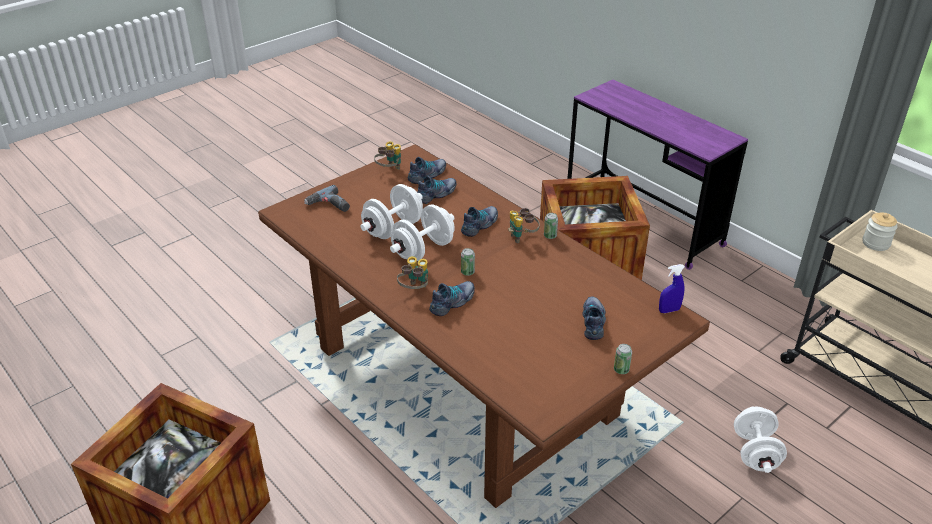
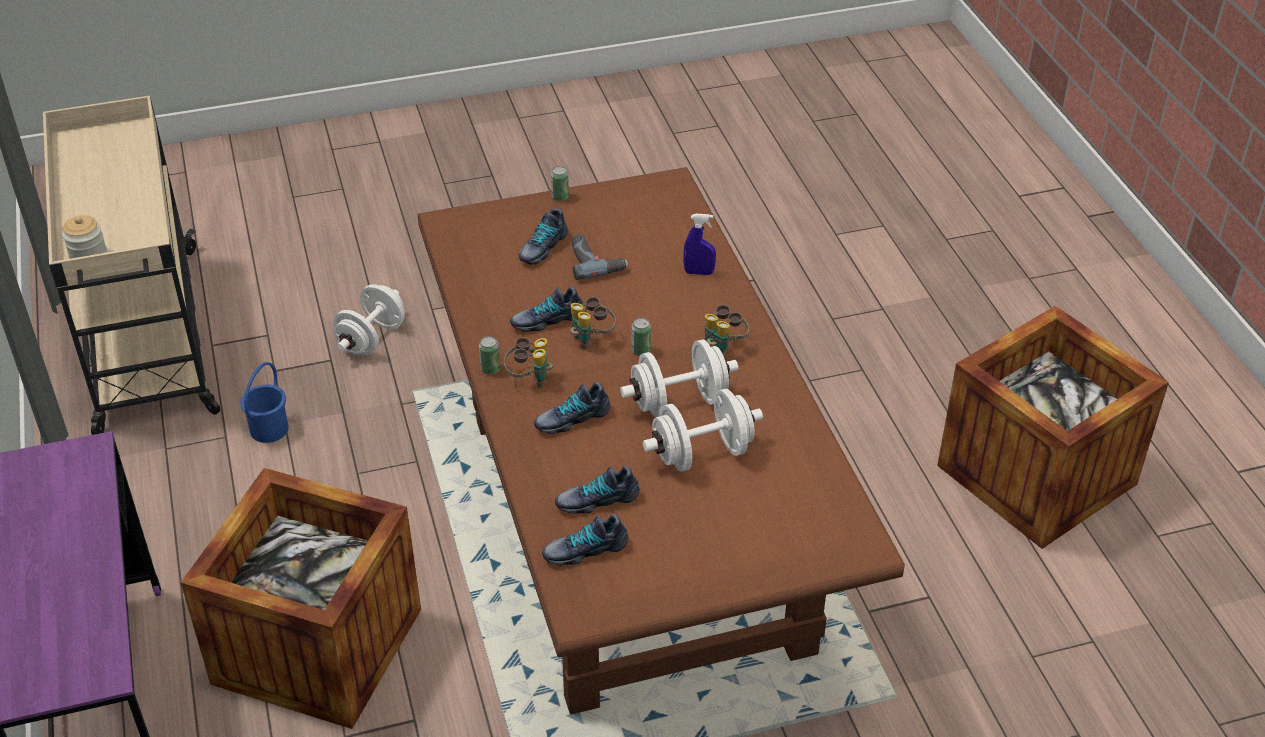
camera: 155 degrees left, 5 degrees up
(328, 206) = (783, 533): power drill -> power drill (595, 261)
(389, 170) = (643, 585): binoculars -> binoculars (592, 339)
(453, 302) = (685, 317): shoe -> shoe (546, 319)
(669, 310) = (447, 235): blue spray bottle -> blue spray bottle (699, 272)
(740, 363) = (268, 429): none -> blue bucket

